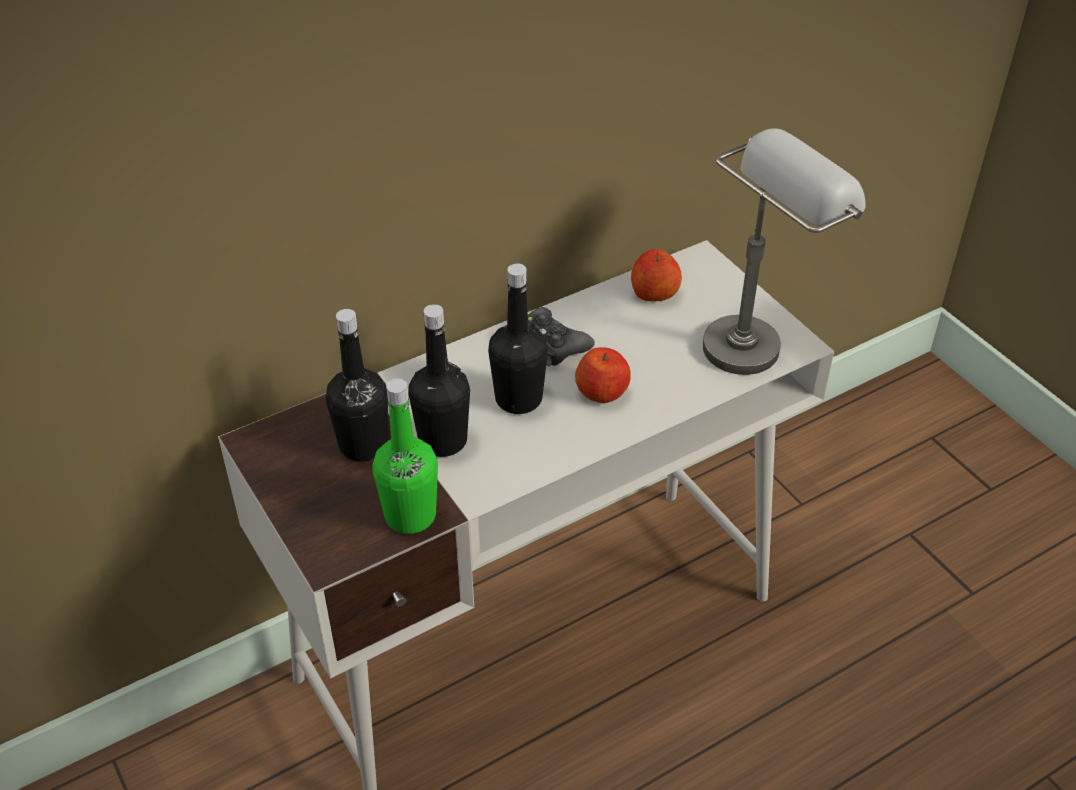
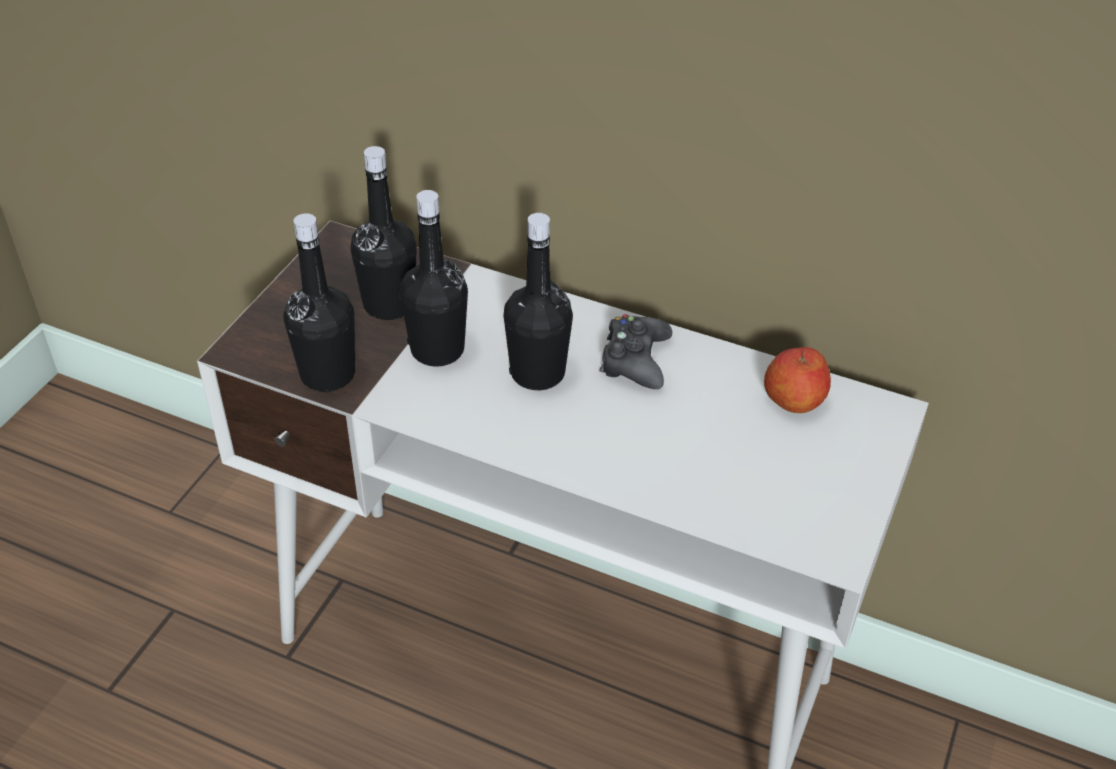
camera: 55 degrees right, 0 degrees up
(410, 515) = (327, 374): green bottle -> black bottle
(602, 391) = (604, 427): apple -> none
(759, 336) = (815, 515): grey table lamp -> none

